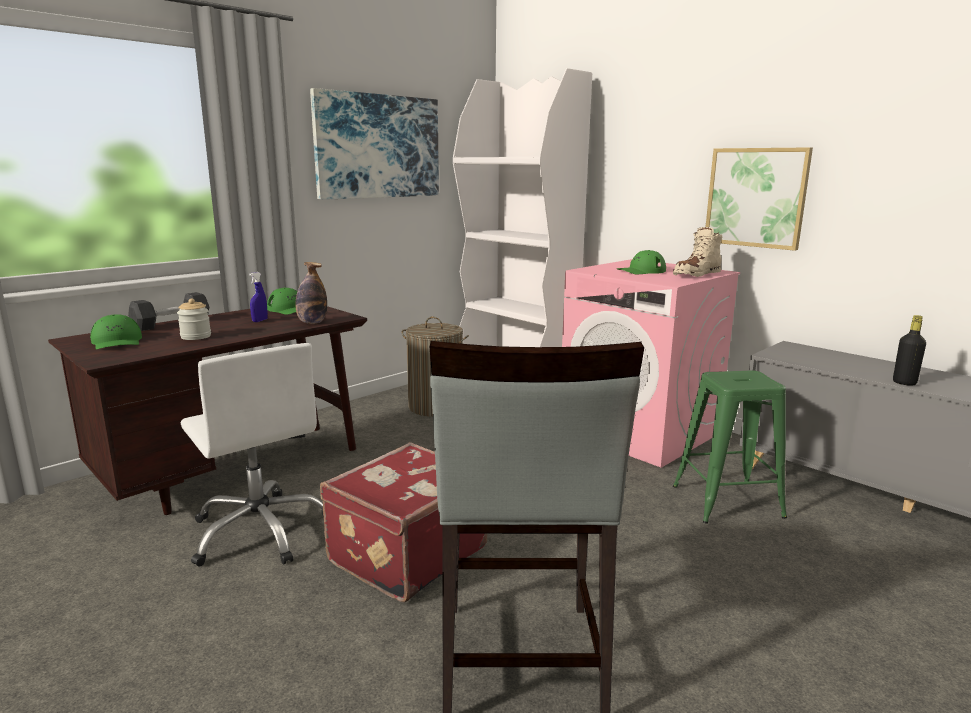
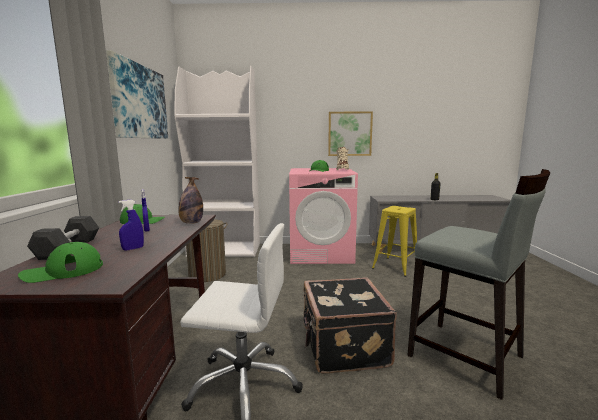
camera: 45 degrees left, 5 degrees down
(117, 342) = (63, 271): green cap -> green cap turned 135 degrees clockwise
(196, 336) = (133, 249): jar -> blue spray bottle
(405, 554) = (343, 346): red suitcase -> black suitcase
(727, 501) = (395, 266): green stool -> yellow stool

